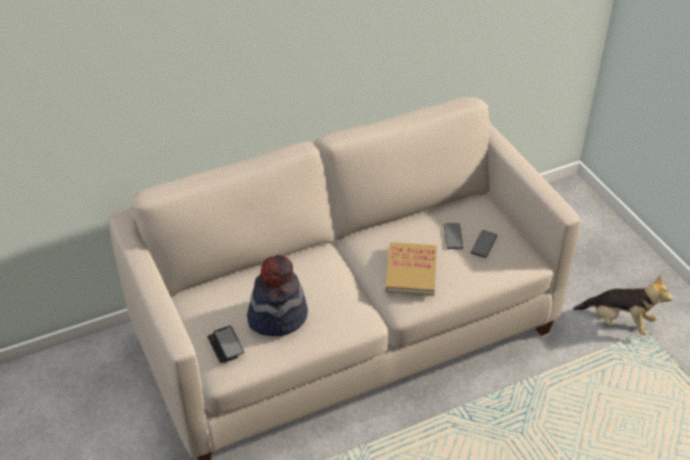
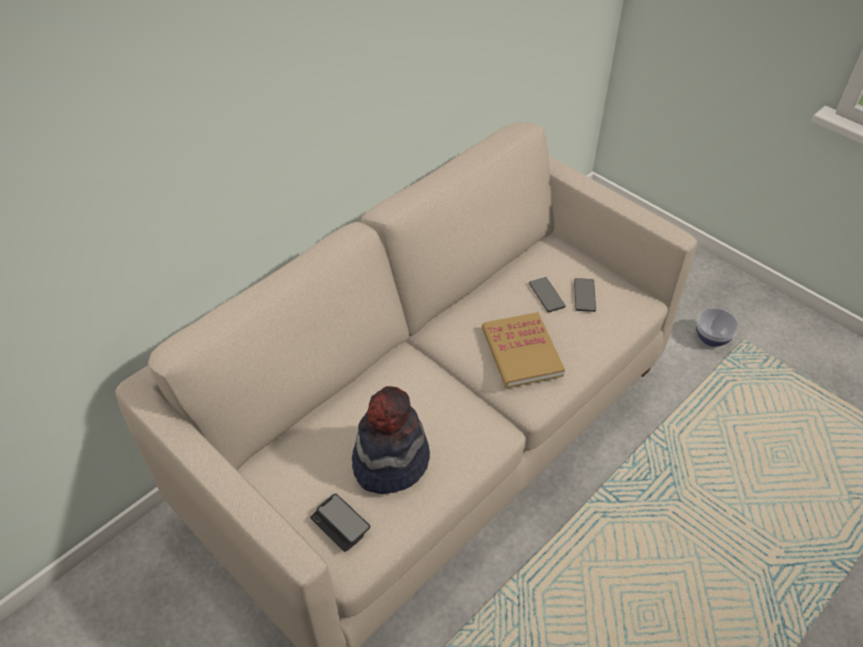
camera: 20 degrees left, 5 degrees up
(619, 322) = (711, 338): plush toy -> bowl

